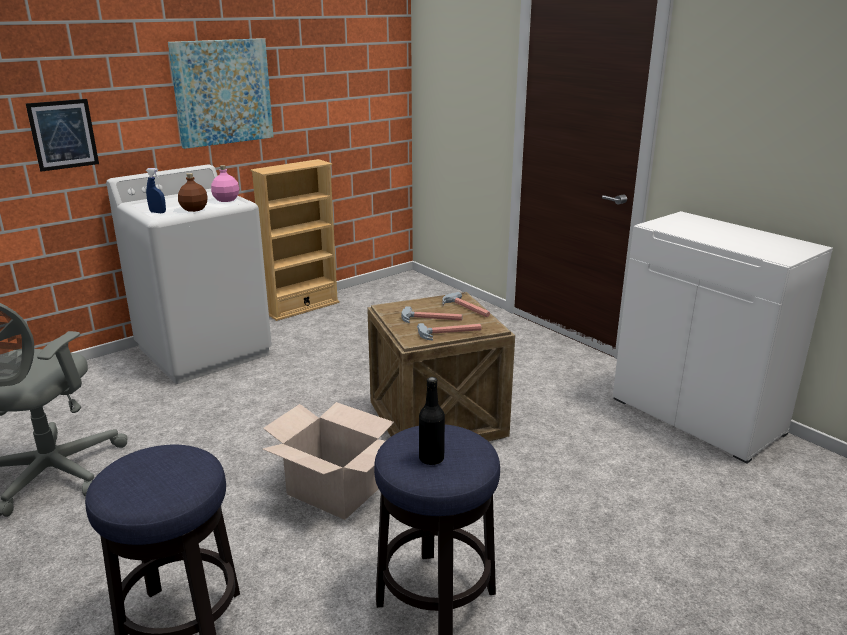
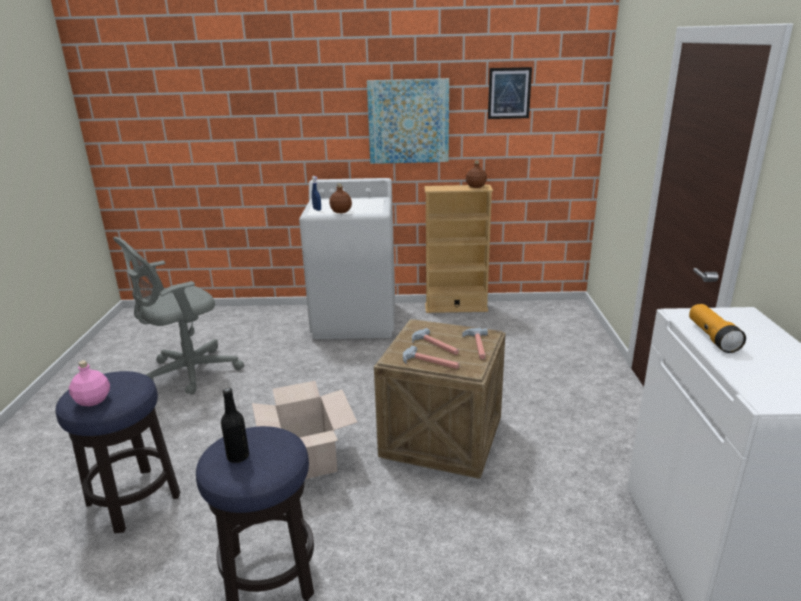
camera: 40 degrees right, 0 degrees up
(63, 134) = (285, 145): picture -> picture (509, 93)
(226, 200) = (373, 208): pink bottle -> pink bottle (92, 400)
(309, 162) = (476, 186): none -> brown bottle
(695, 234) = (712, 337): none -> flashlight

